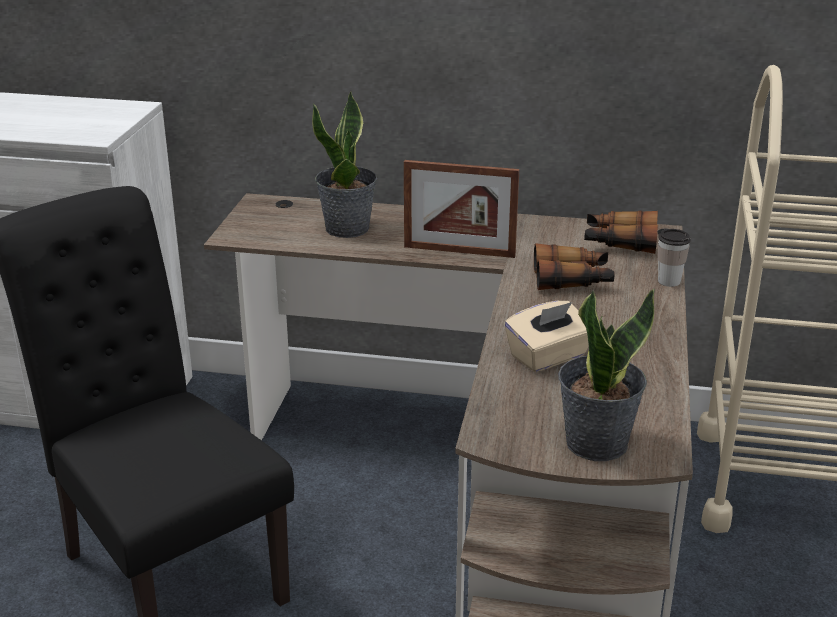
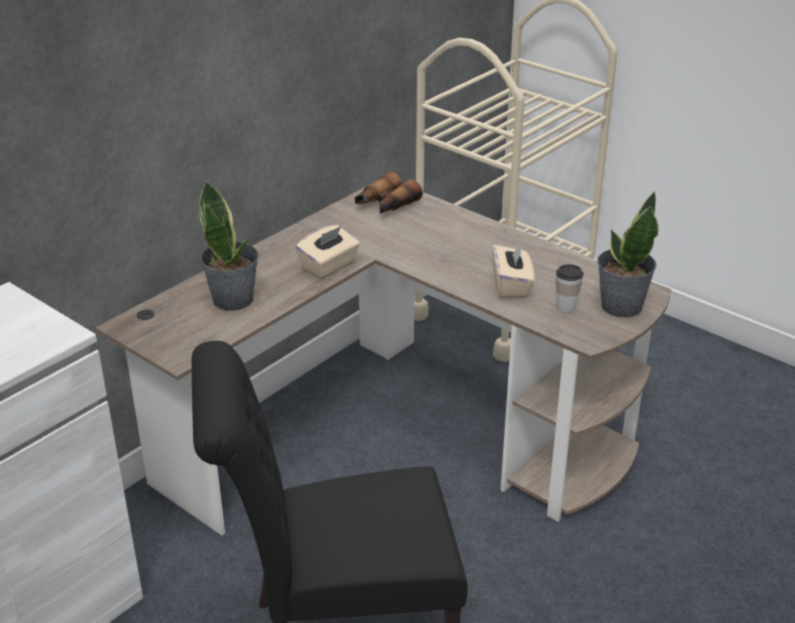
camera: 60 degrees left, 5 degrees up
(459, 251) = (329, 266): picture frame -> beige tissue box
(572, 280) = (419, 241): binoculars -> none
(669, 281) = (455, 211): cup -> cup (566, 307)

